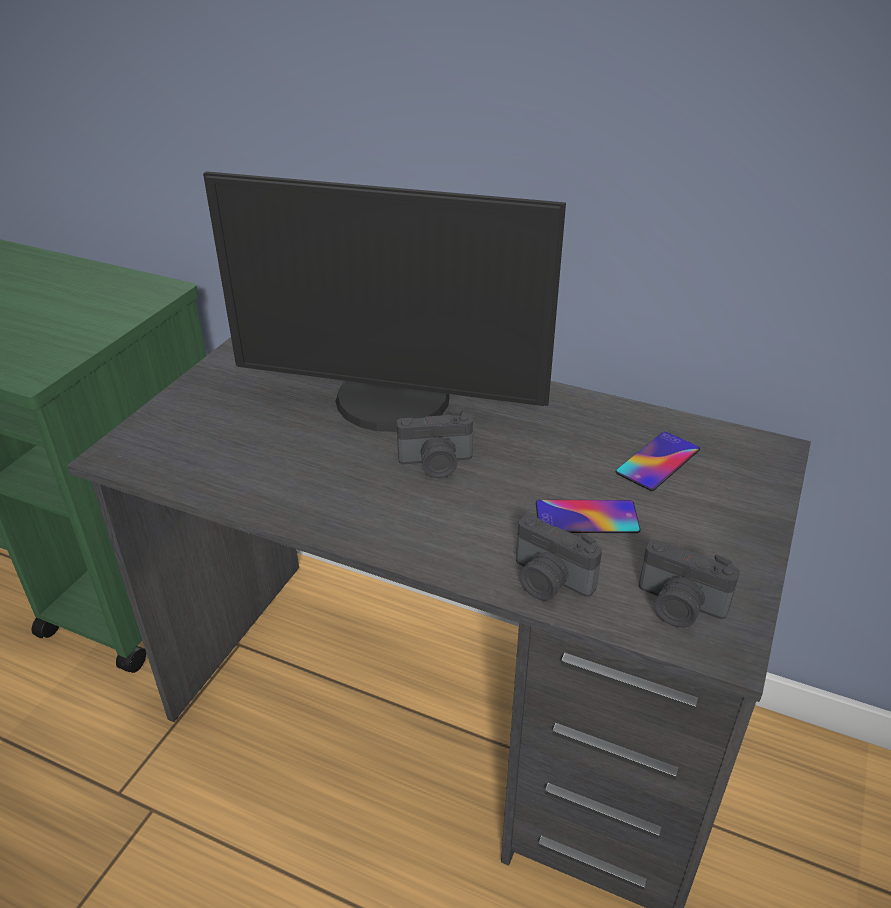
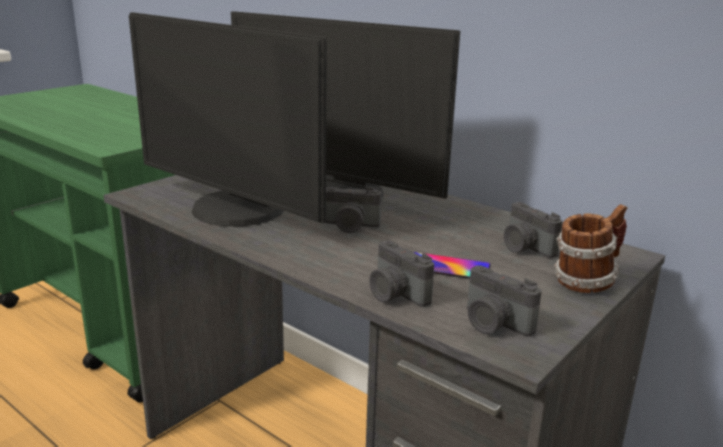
camera: 15 degrees right, 15 degrees down
(271, 463) = (234, 210): none -> monitor
(658, 461) = (525, 247): phone -> camera
(747, 508) = (586, 281): none -> mug

